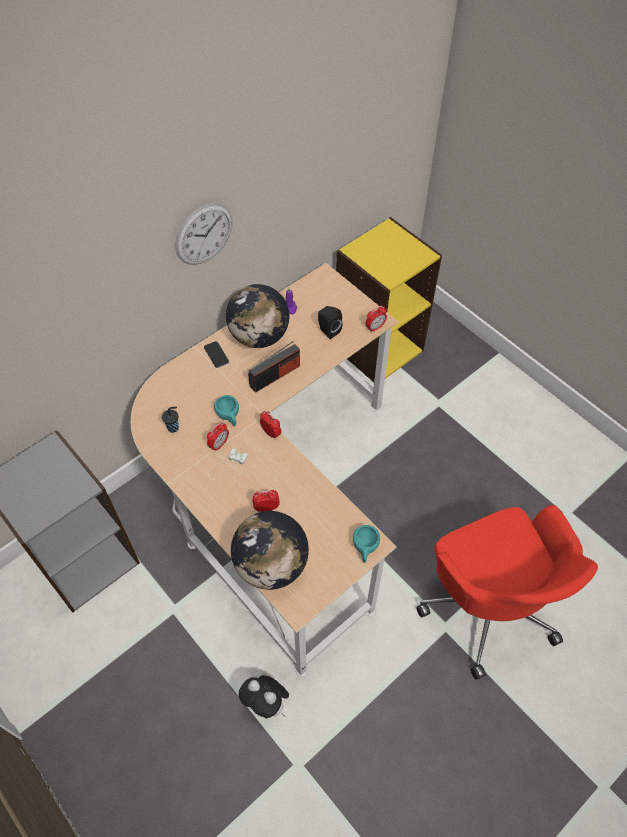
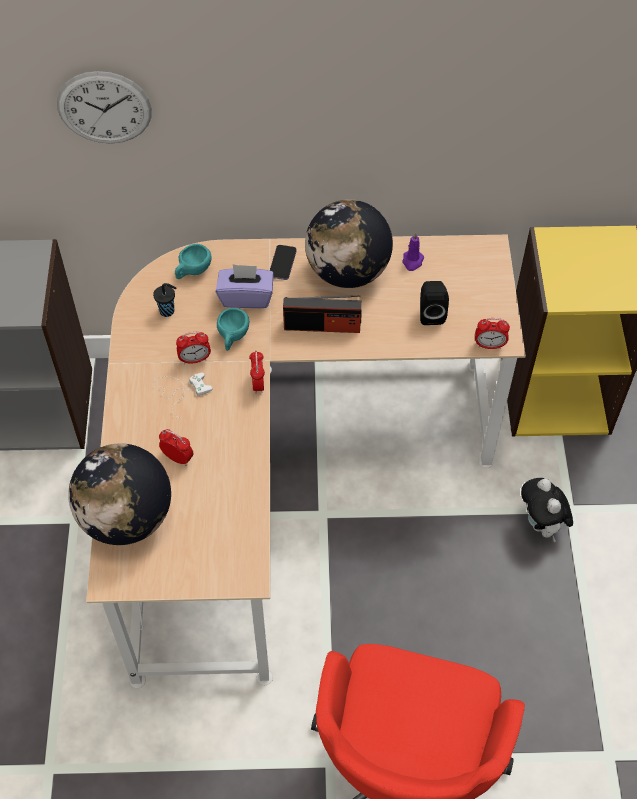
camera: 40 degrees right, 0 degrees up
(204, 234) = (317, 106): wall clock -> wall clock (104, 108)
(214, 388) = (246, 297): none -> purple tissue box
(266, 704) = (74, 684): plush toy -> plush toy (541, 525)
(365, 548) = (235, 574): turquoise cup -> turquoise cup (192, 271)

